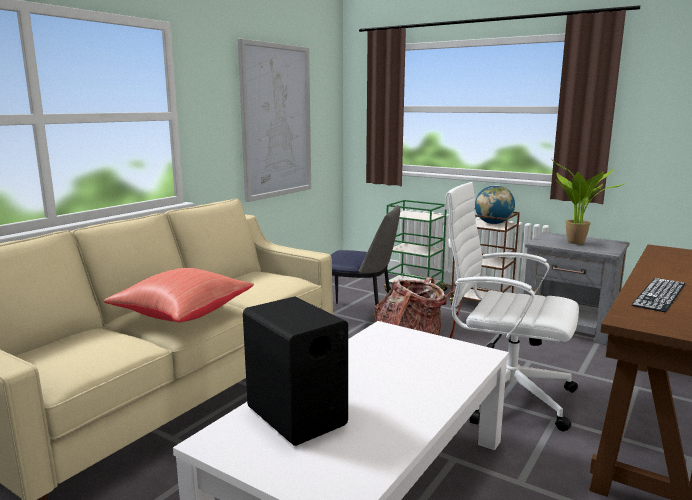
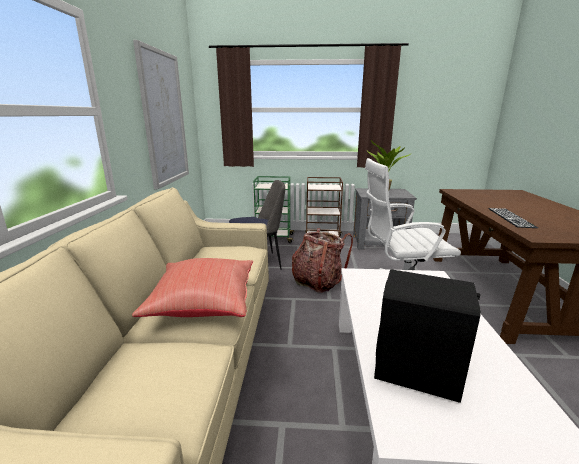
camera: 30 degrees left, 5 degrees up
(493, 223) = (327, 186): globe -> none

